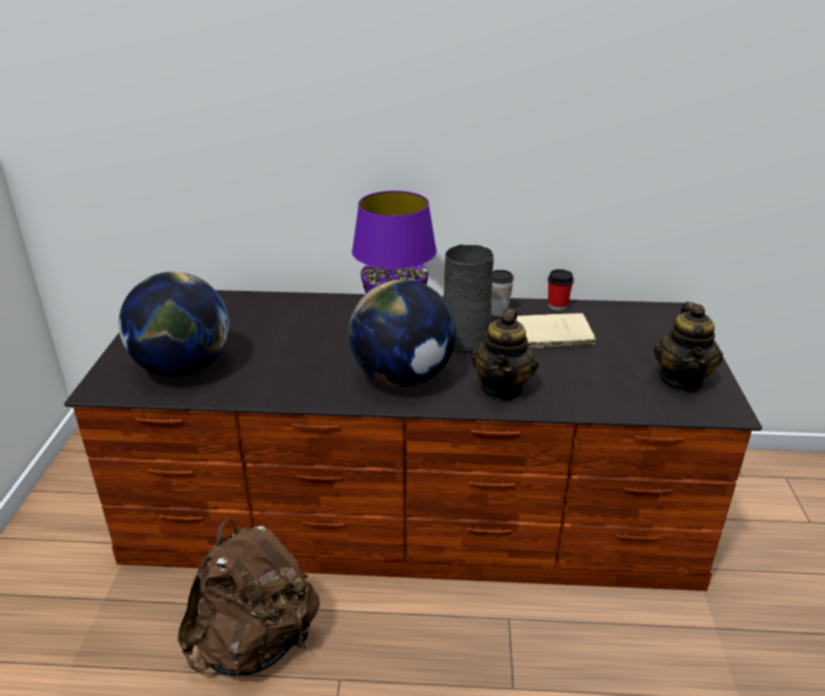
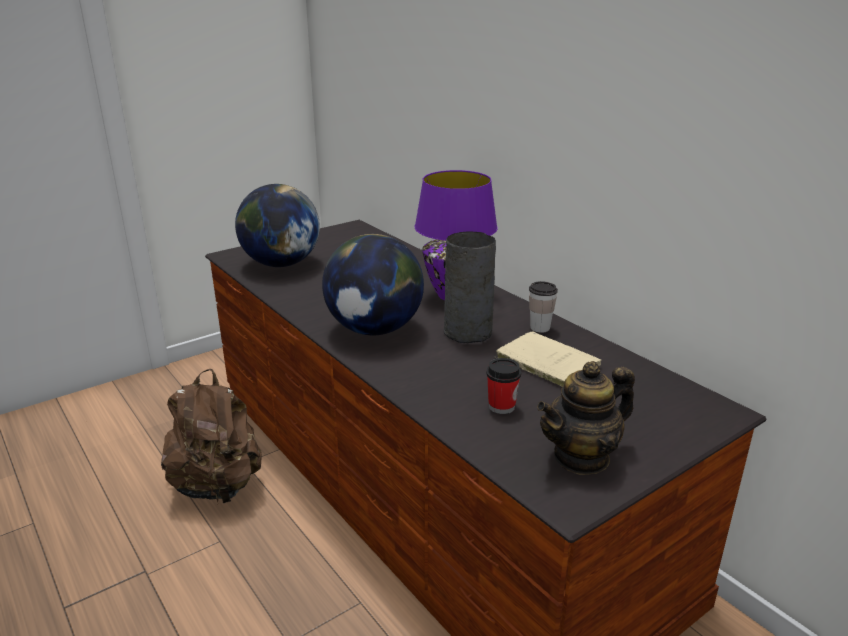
camera: 50 degrees right, 5 degrees down
(503, 388) = (420, 372): teapot -> none
(557, 305) = (603, 348): cup -> cup (501, 406)

